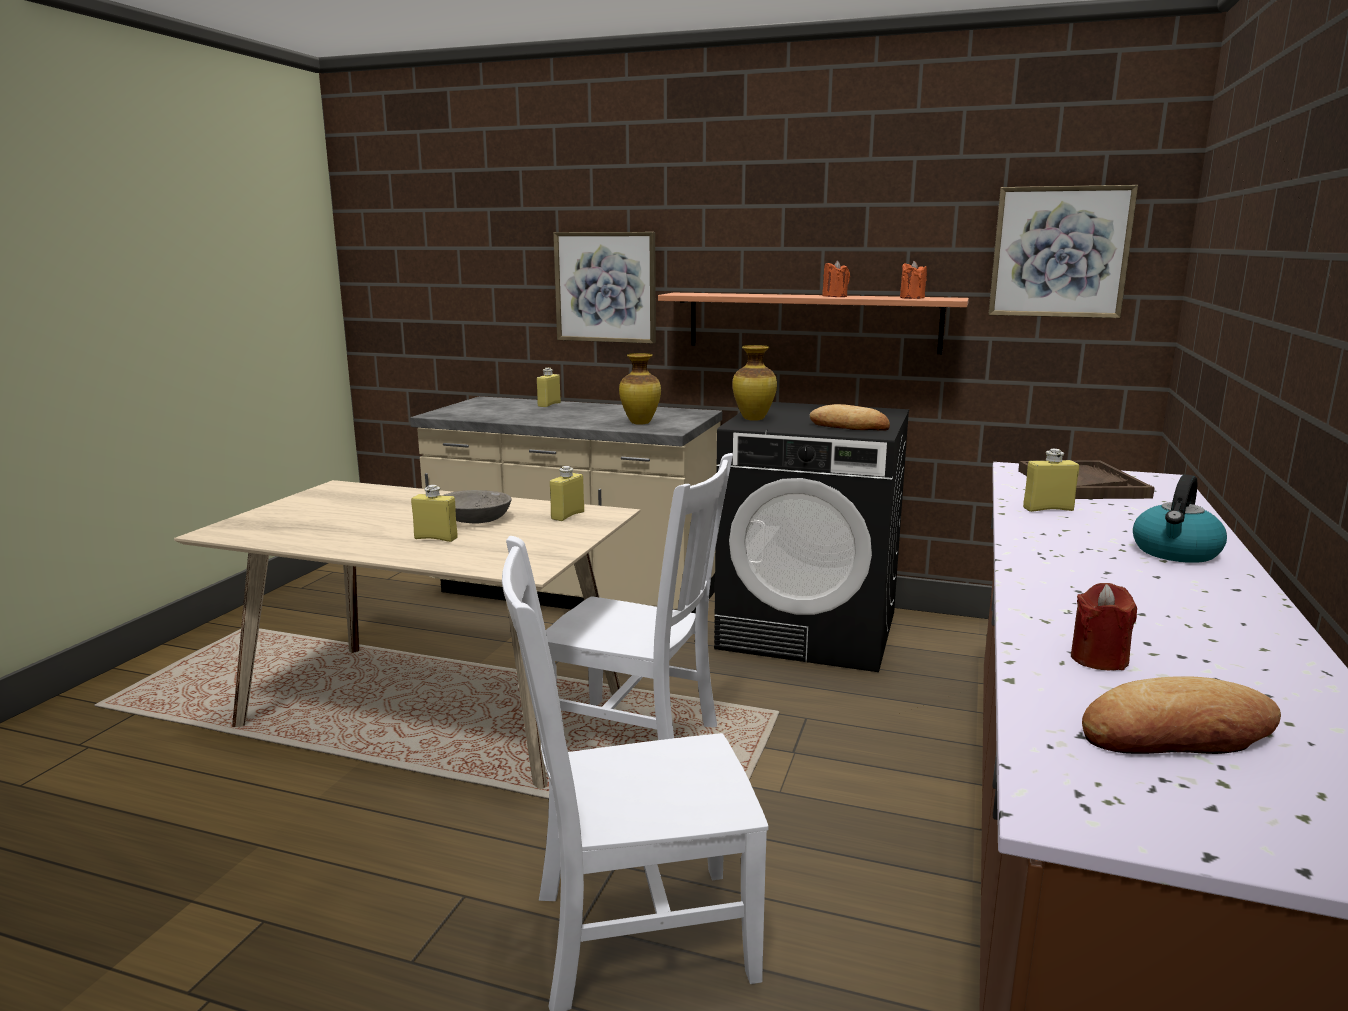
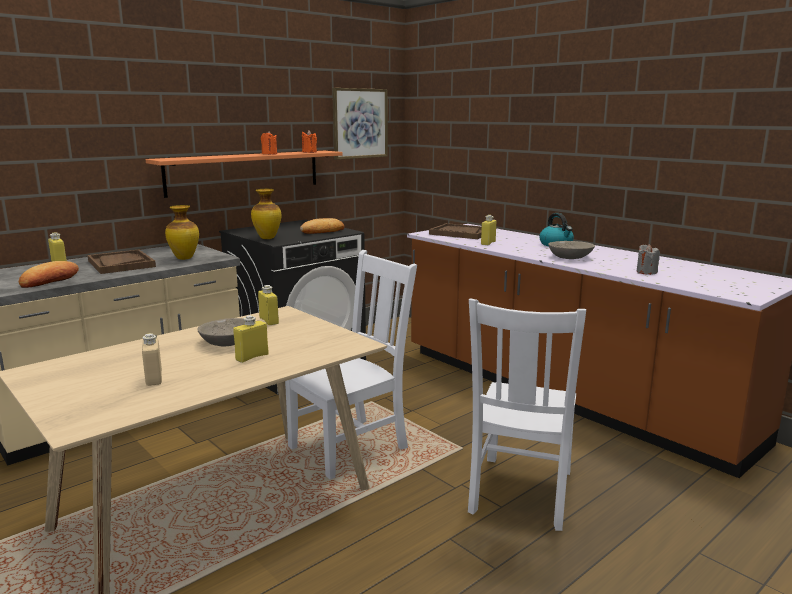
camera: 60 degrees left, 0 degrees up
(346, 522) = (154, 378): none -> beige bottle
(582, 415) = (121, 264): none -> brown tray
(605, 287) = (85, 158): picture -> none
(1079, 577) = (570, 257): none -> grey bowl
(1099, 659) = (646, 272): red candle -> grey candle
(1177, 734) = (704, 278): bread -> bread (50, 280)

